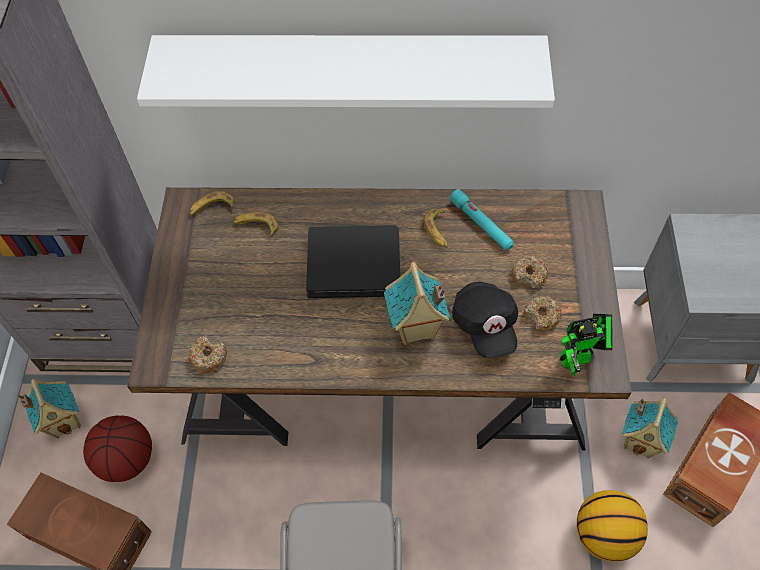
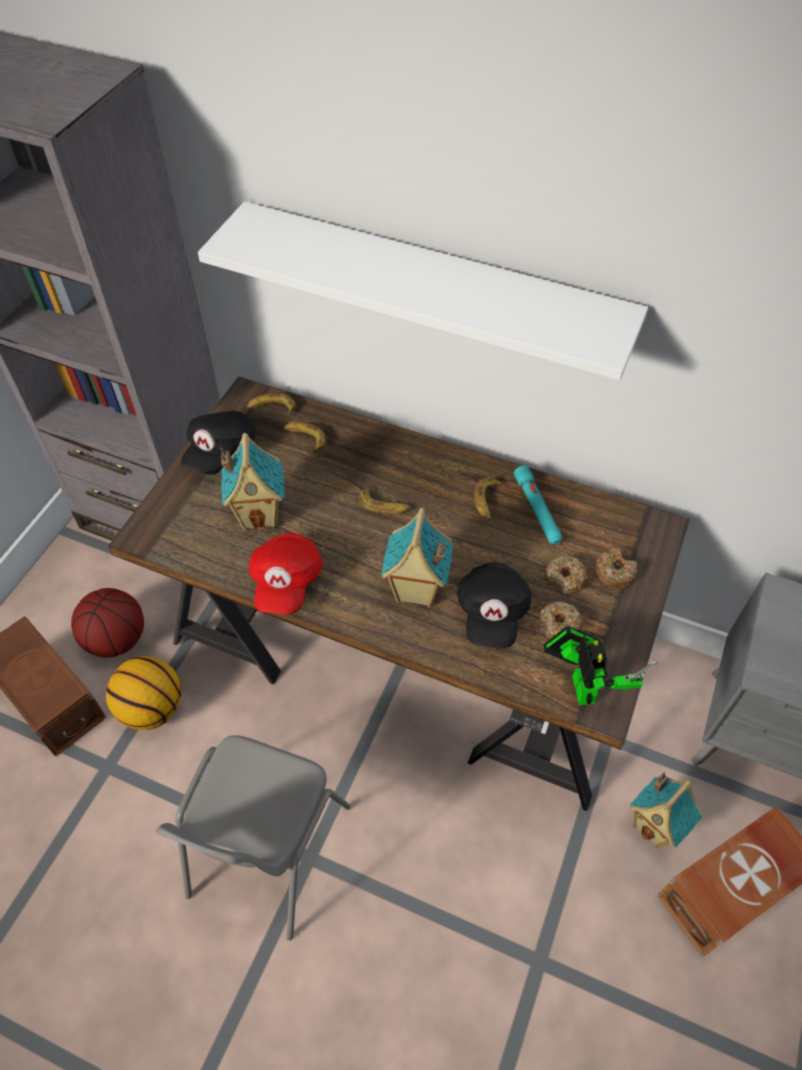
camera: 20 degrees right, 5 degrees down
(65, 421) = (79, 582): toy house -> toy house (260, 514)
(186, 264) = (220, 452): none -> black cap
(208, 357) = (196, 546): donut -> donut (614, 573)
(303, 361) = (286, 582): none -> red cap
(354, 264) = (384, 505): black book -> banana
(579, 358) = (581, 683): toy robot -> toy robot turned 105 degrees counterclockwise
(604, 534) = (569, 912): basketball -> basketball (152, 708)

